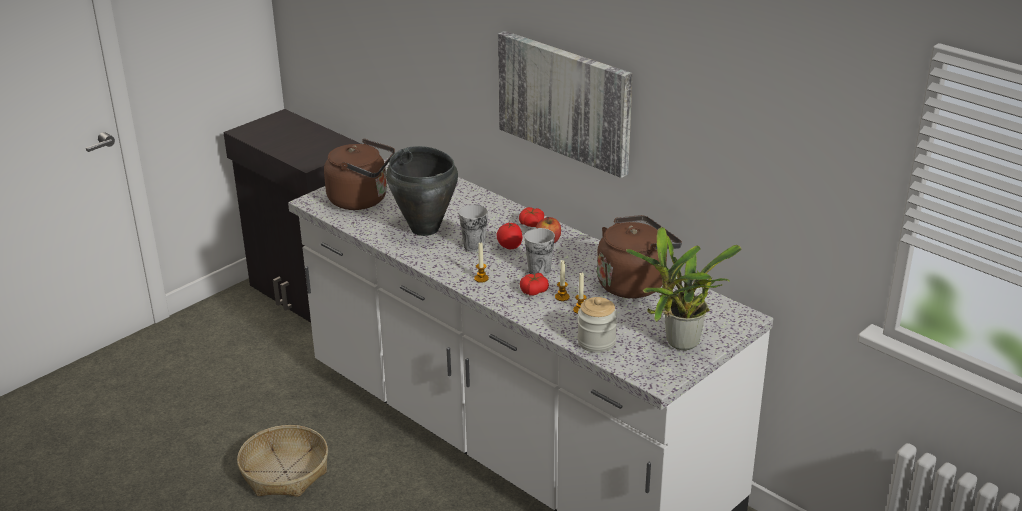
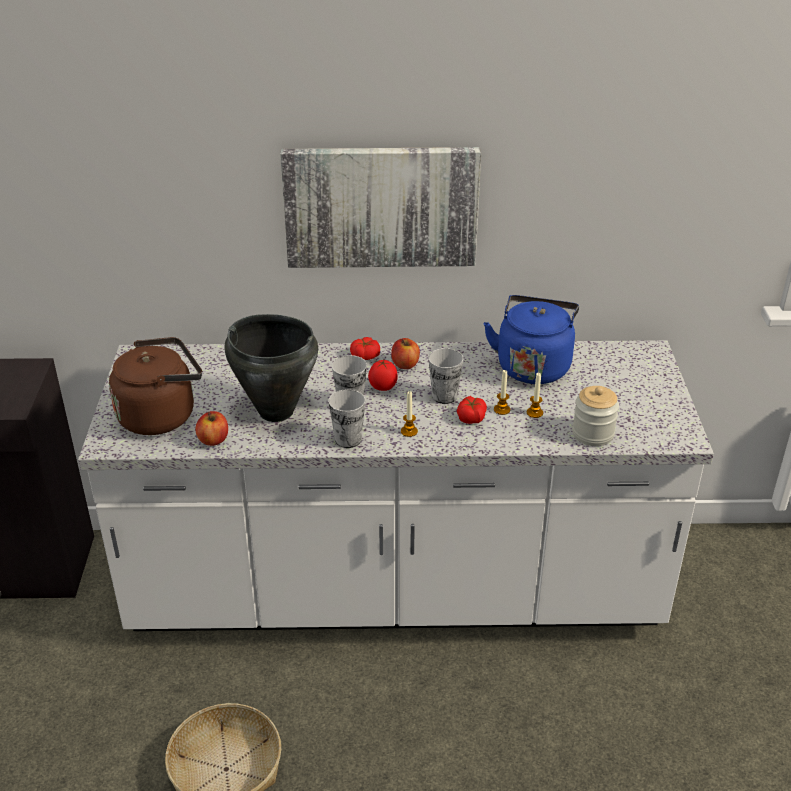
camera: 45 degrees left, 5 degrees up
(367, 226) = (213, 440): none -> apple
(438, 264) = (348, 439): none -> cup
(634, 283) = (533, 366): brown kettle -> blue kettle
(678, 345) = (649, 400): potted plant -> none

